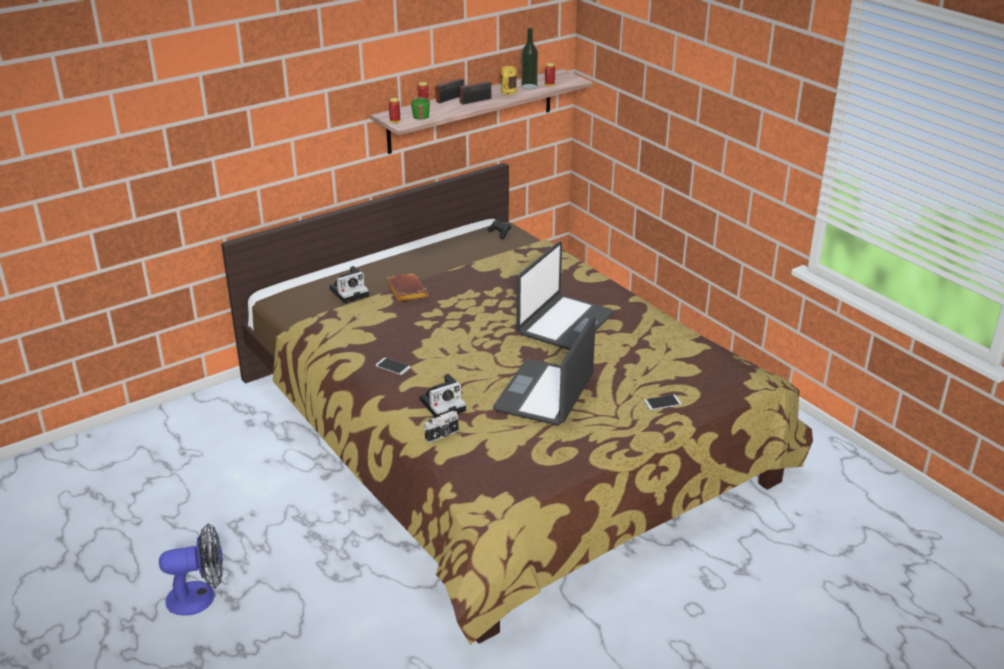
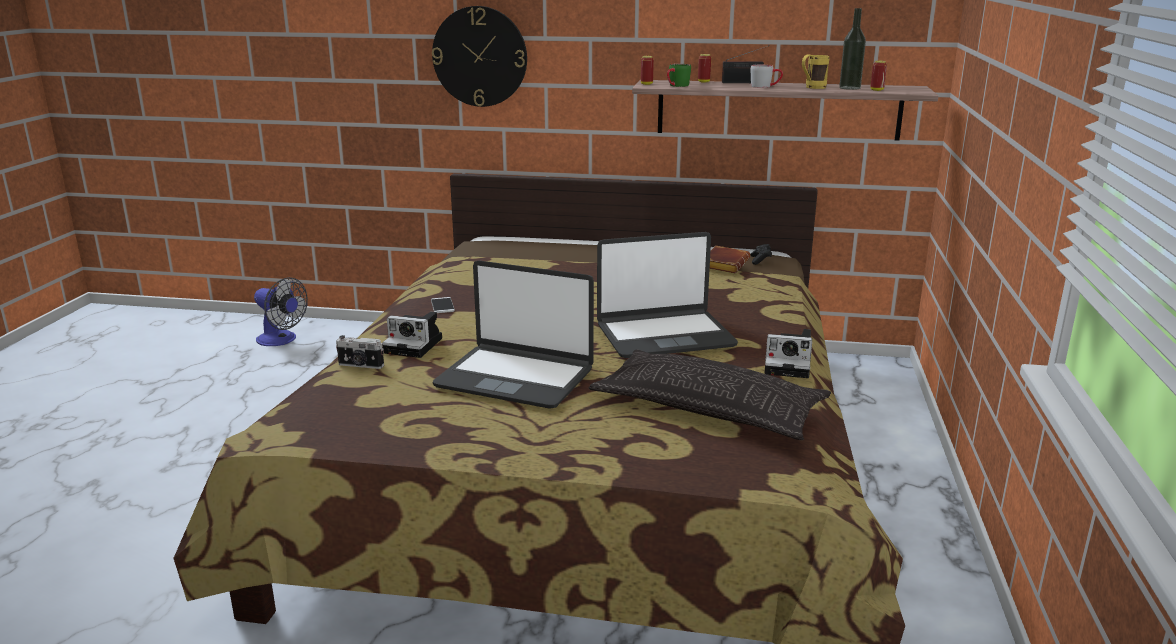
camera: 45 degrees right, 10 degrees down
(200, 597) = (163, 449): fan -> fan (281, 340)
(232, 130) = (480, 56): none -> wall clock
(350, 292) = (529, 252): camera -> camera (789, 365)
(405, 291) = (572, 265): brown book -> brown book (724, 264)
(477, 100) = (765, 86): radio -> grey mug
(545, 394) = (515, 377): laptop -> laptop turned 135 degrees counterclockwise
(662, 403) = (619, 441): phone -> none
(664, 360) = (709, 408): none -> pillow

